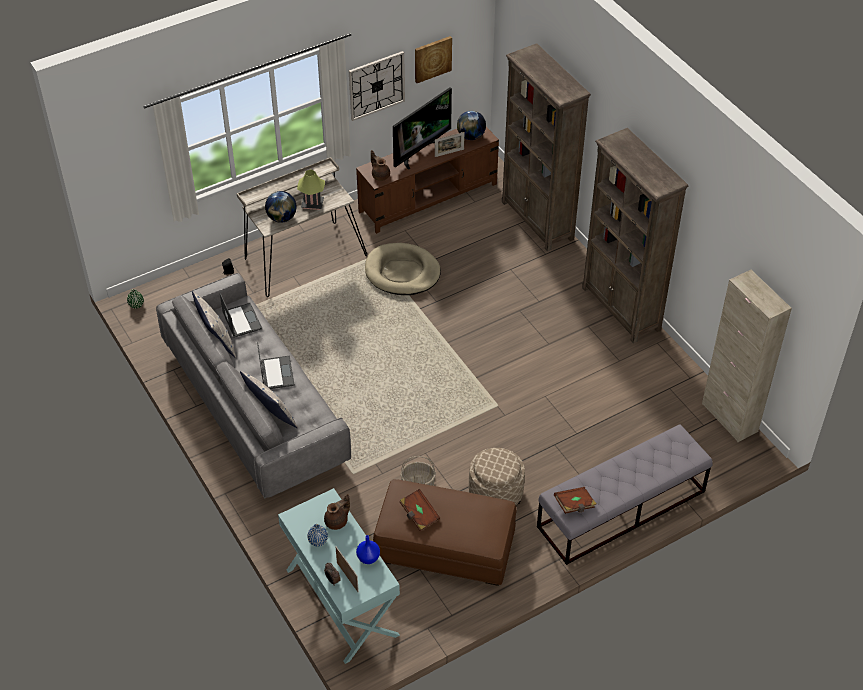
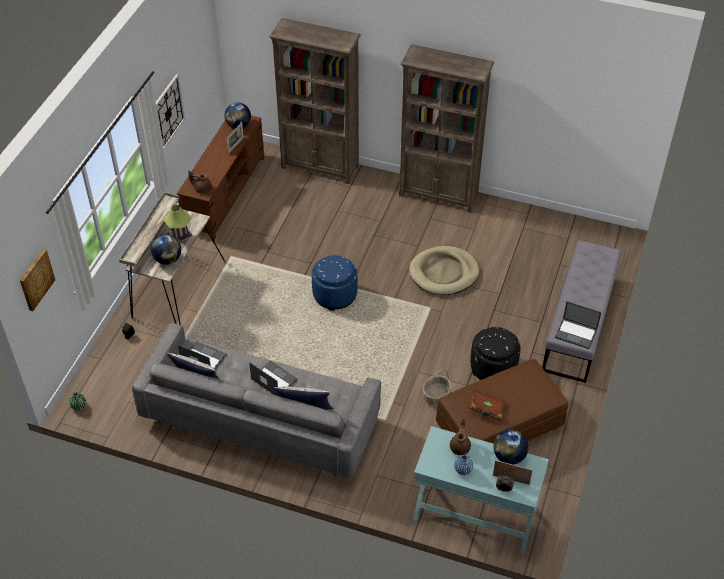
camera: 40 degrees left, 0 degrees up
(368, 558) = (509, 456): blue vase -> globe
(402, 272) = (264, 257): beige dog bed -> beige dog bed (444, 273)
(420, 151) = (213, 156): television -> none
(426, 341) = (335, 295): none -> blue ottoman
(432, 58) = (192, 72): picture -> picture (36, 279)
(495, 494) = (493, 368): beige ottoman -> black ottoman
(574, 505) = (576, 333): brown book -> laptop
(729, 417) = (577, 224): beige cabinet -> none

